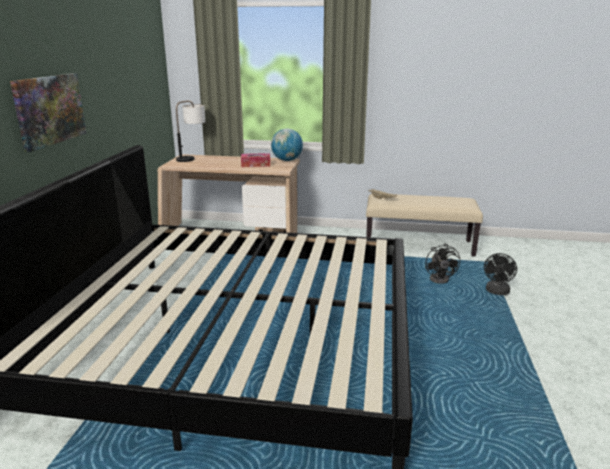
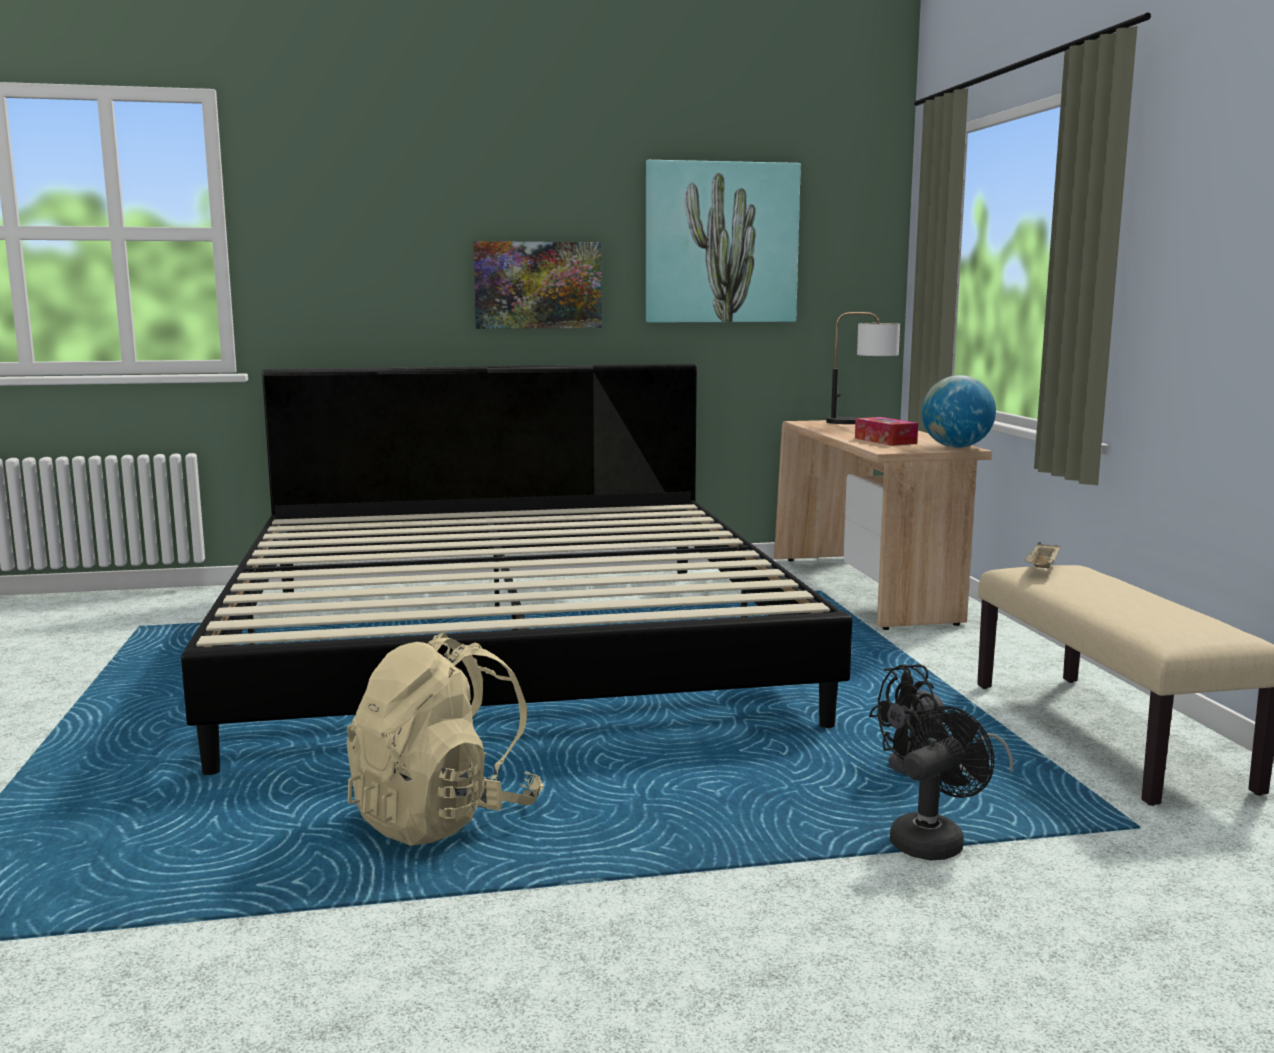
camera: 70 degrees right, 10 degrees down
(116, 67) = (721, 243): none -> picture
(470, 391) = (444, 818): none -> beige backpack
(497, 292) = (933, 840): black fan -> black fan turned 135 degrees clockwise

